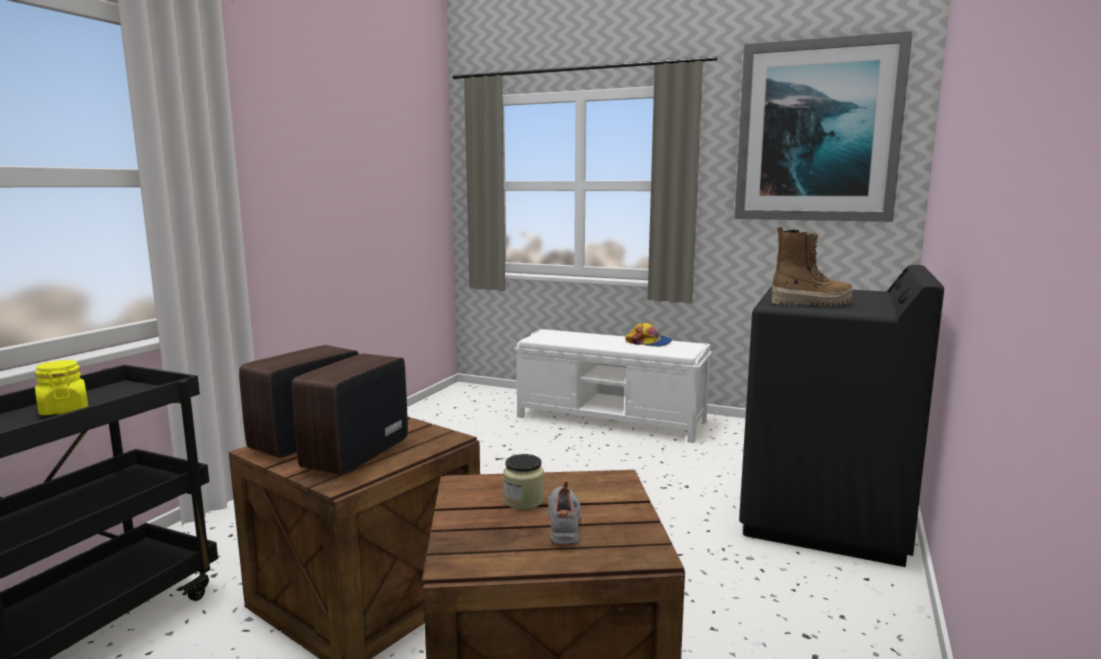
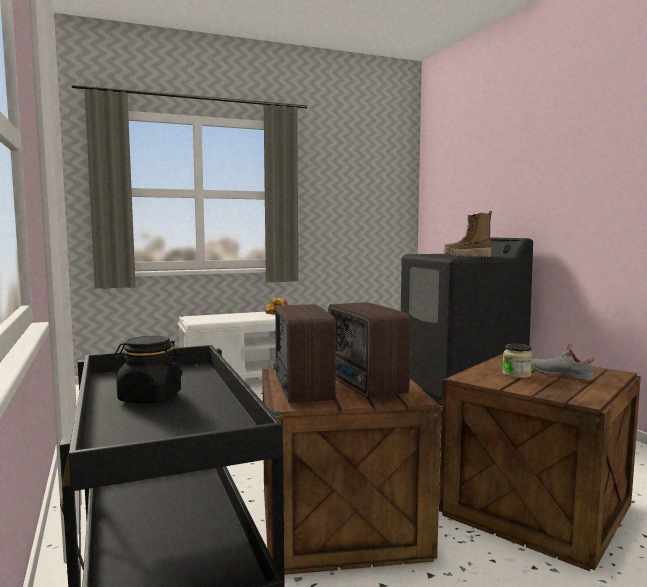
camera: 45 degrees left, 5 degrees down
(63, 410) = (149, 398): yellow jar -> black jar
(811, 303) = (467, 256): boot -> boot turned 135 degrees counterclockwise
(817, 132) = (362, 163): picture -> none

